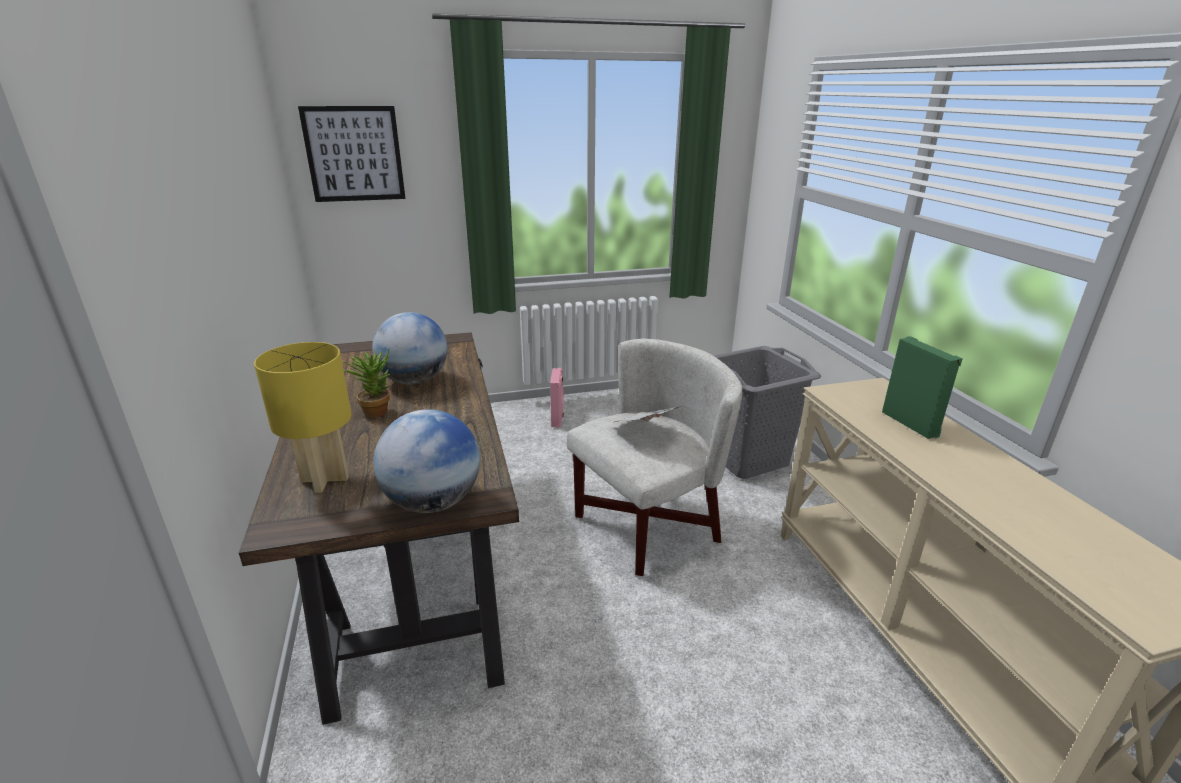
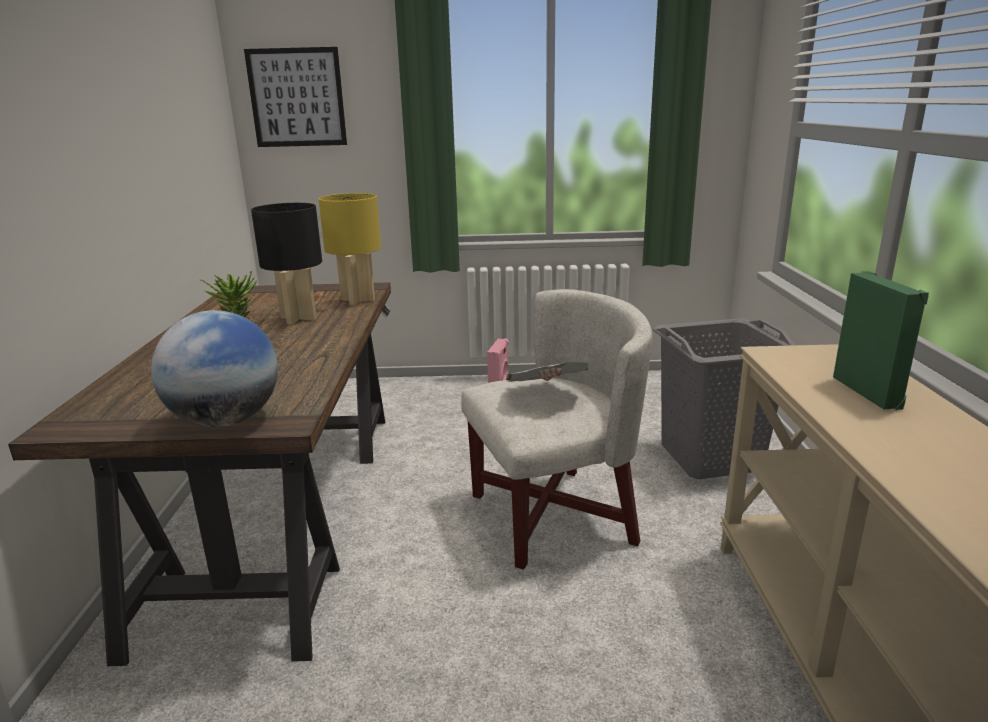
camera: 15 degrees right, 5 degrees down
(326, 479) = (141, 391): yellow table lamp -> yellow table lamp (358, 300)
(414, 381) = (297, 318): globe -> black table lamp

